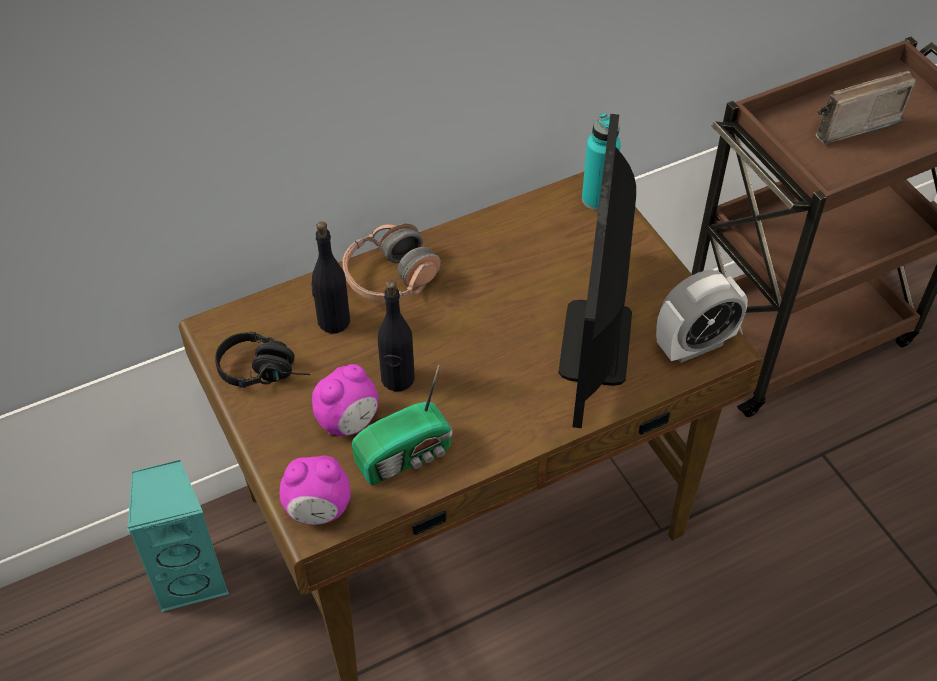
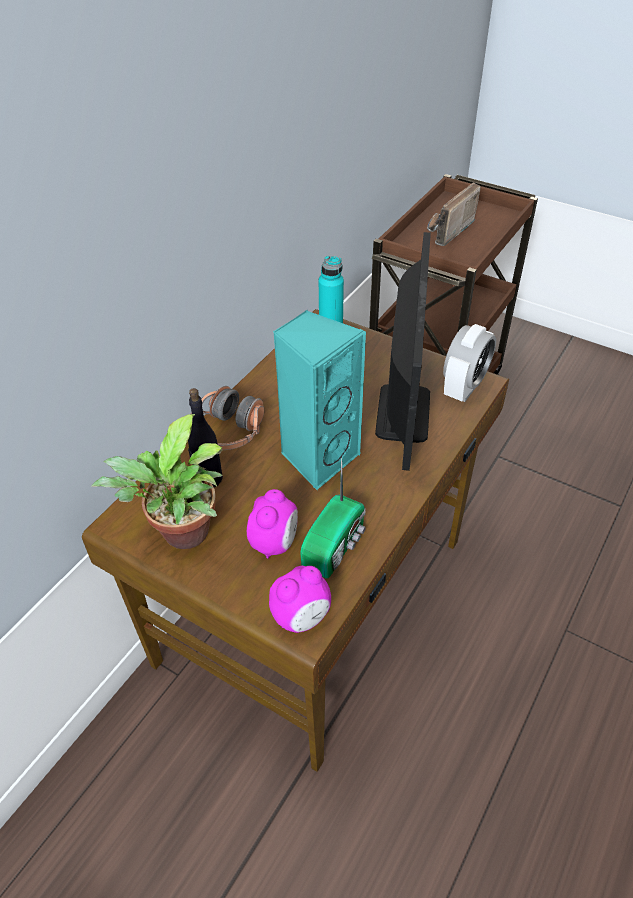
camera: 30 degrees left, 5 degrees down
(191, 577) = (142, 751): turquoise speaker -> turquoise speaker (318, 457)
(266, 370) = (182, 536): black headphones -> potted plant
(397, 379) = (287, 496): black bottle -> none
(596, 343) = (402, 413): monitor -> monitor turned 150 degrees counterclockwise

